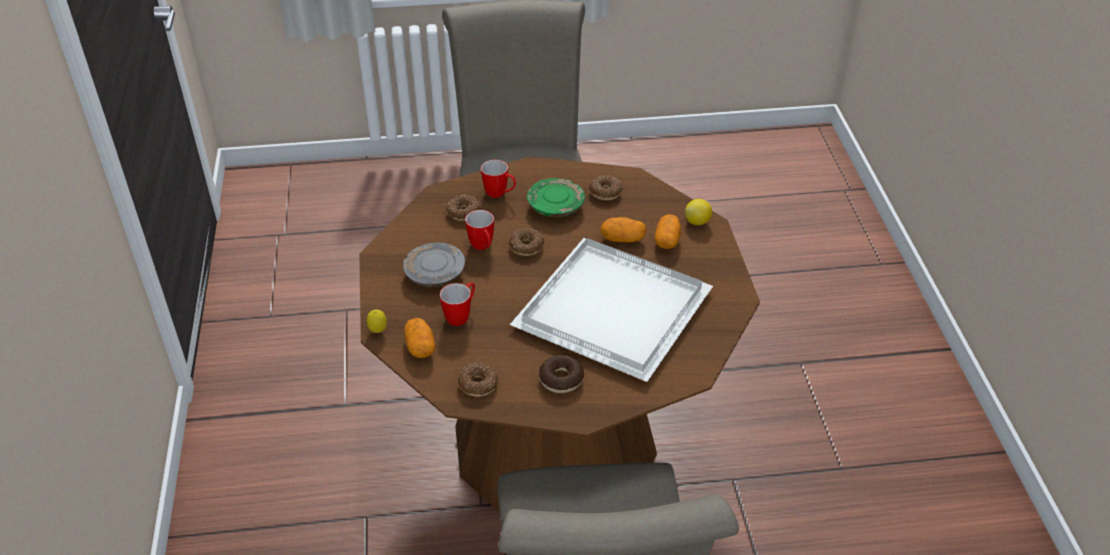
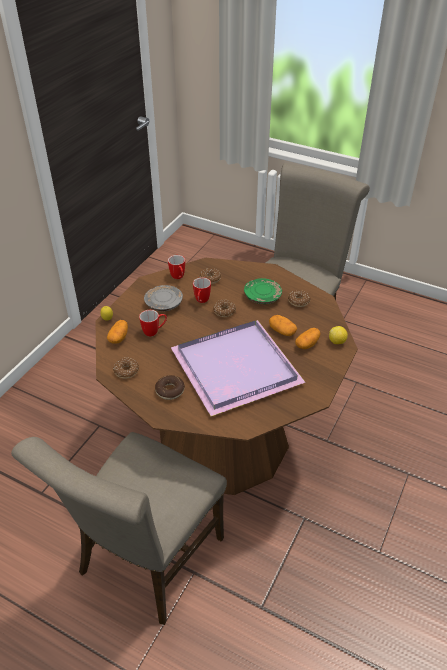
camera: 35 degrees right, 0 degrees up
(500, 194) = (239, 277): mug -> mug (178, 278)
(614, 313) = (235, 369): white tray -> purple tray

